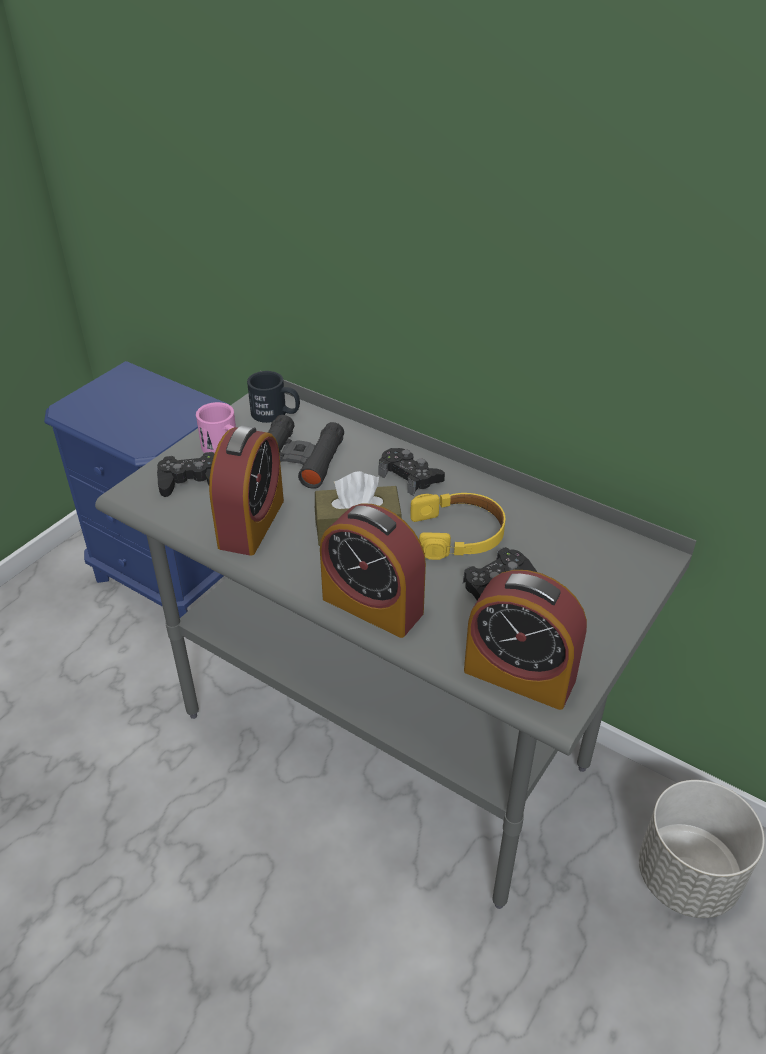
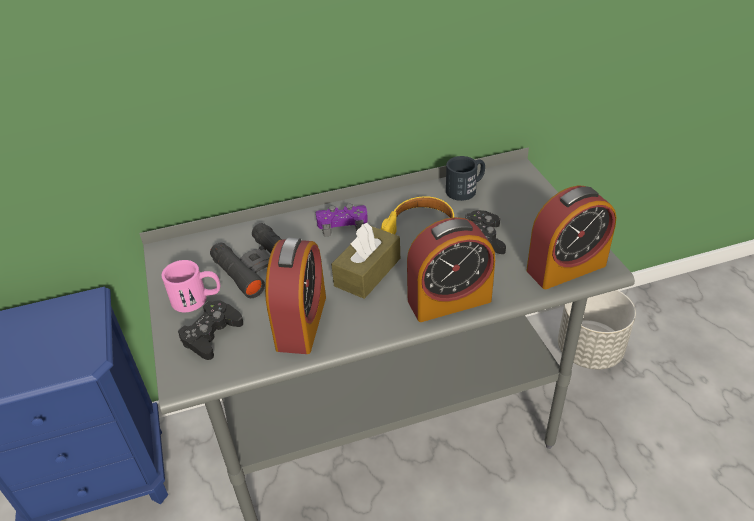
camera: 50 degrees left, 0 degrees up
(251, 523) = (301, 322): alarm clock -> alarm clock turned 45 degrees clockwise
(276, 414) = (191, 253): black mug -> black mug (466, 189)
(410, 476) = (342, 224): black game controller -> purple game controller

